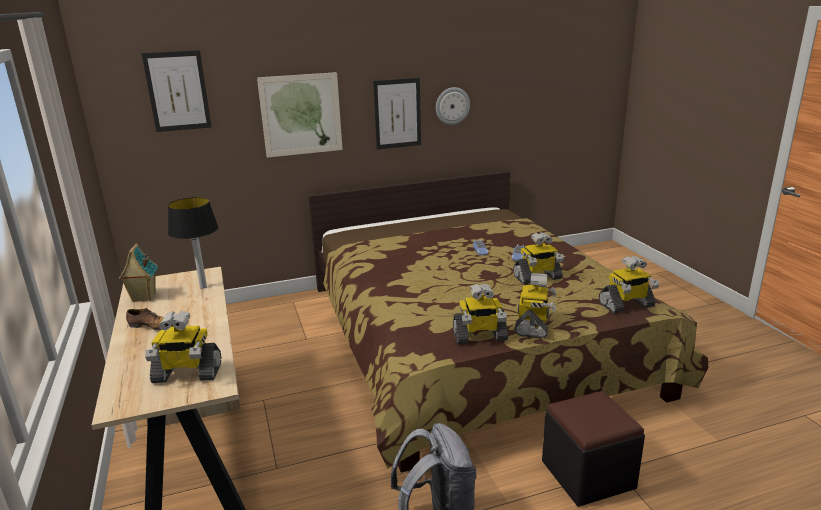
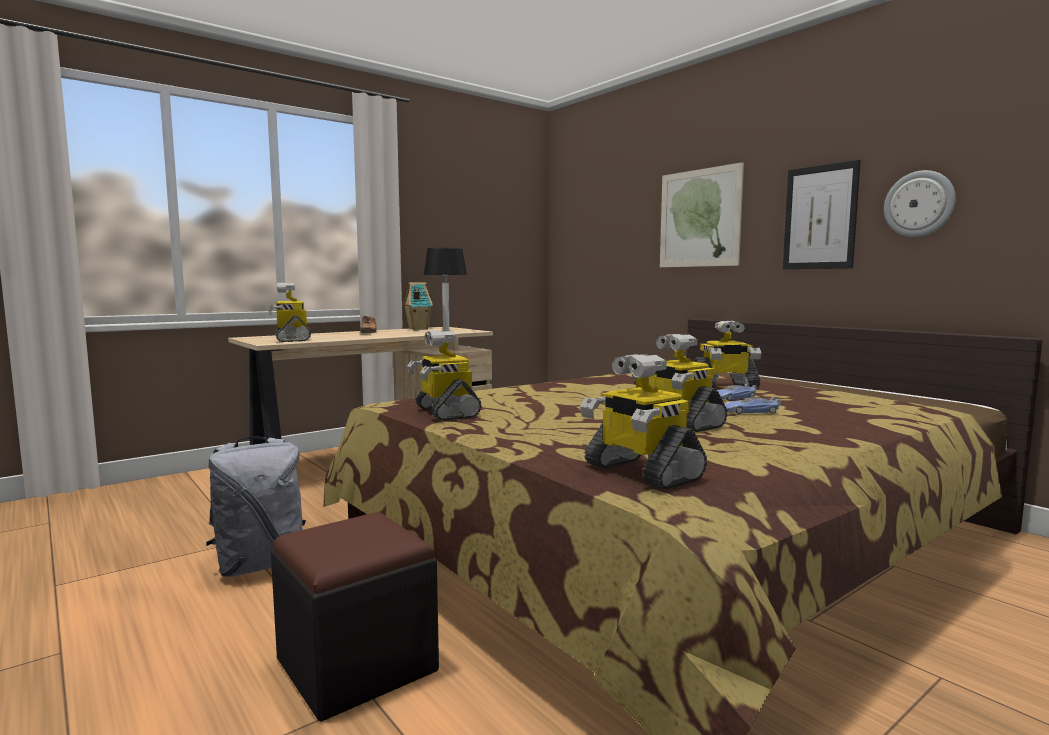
camera: 70 degrees right, 15 degrees down
(177, 91) = (602, 194): picture -> none
(533, 325) = (495, 427): toy robot -> toy robot (724, 386)

